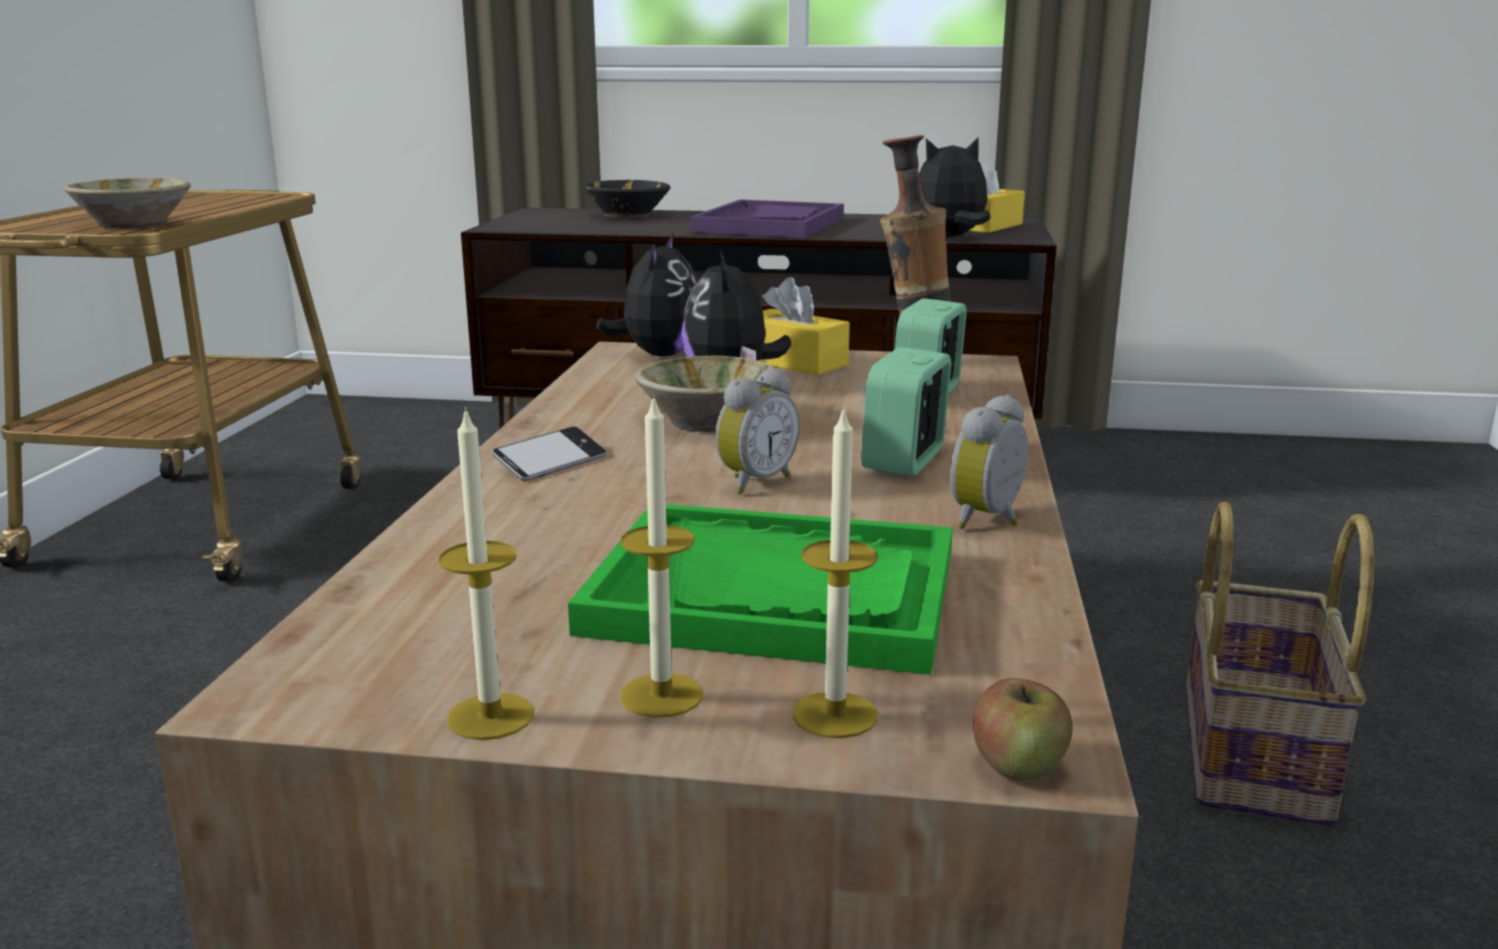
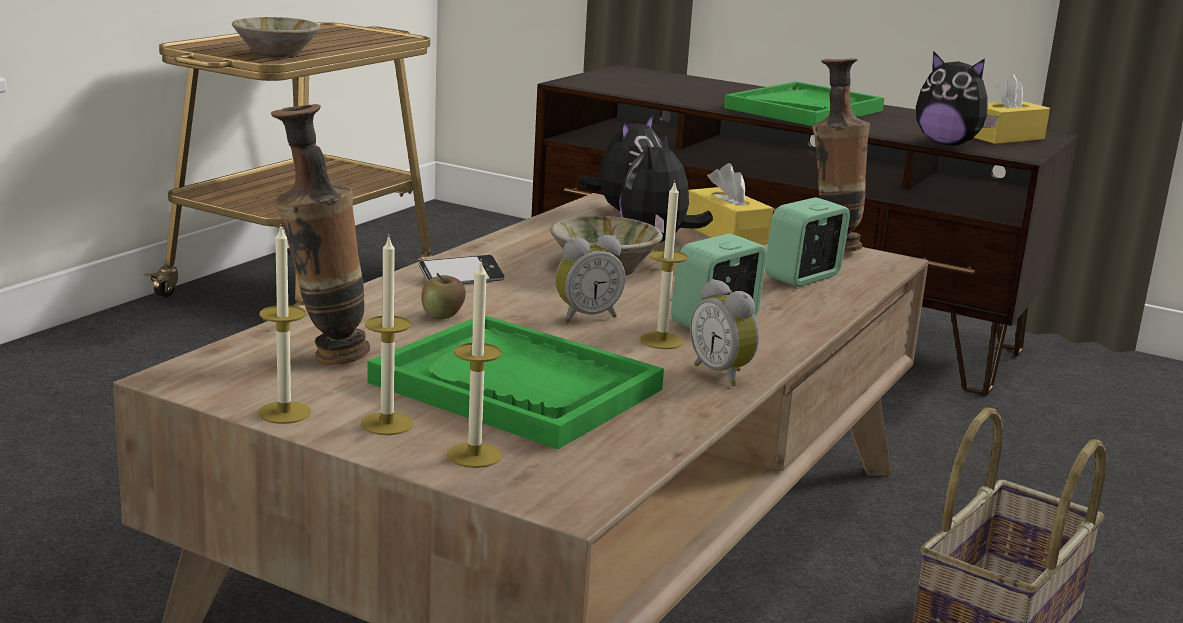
camera: 20 degrees right, 0 degrees up
(469, 611) = (323, 357): none -> vase
(628, 215) = (694, 84): black bowl -> none
(769, 224) = (804, 109): purple tray -> green tray
(873, 494) = (661, 341): none -> candle
(949, 238) = (948, 144): plush toy -> plush toy turned 150 degrees counterclockwise
(991, 520) = (723, 374): alarm clock -> alarm clock turned 90 degrees counterclockwise
(1018, 765) = (549, 502): apple -> apple (442, 315)

